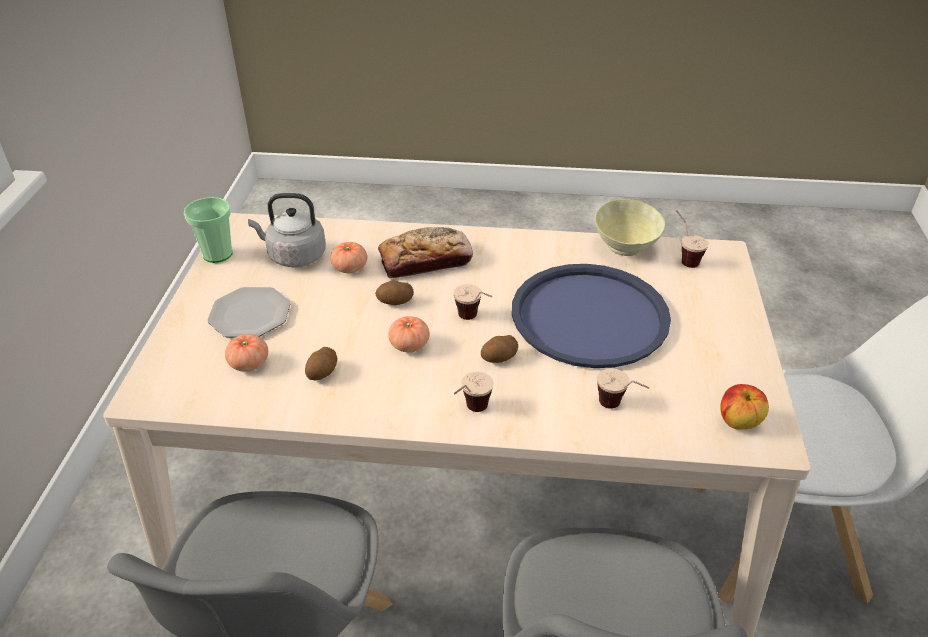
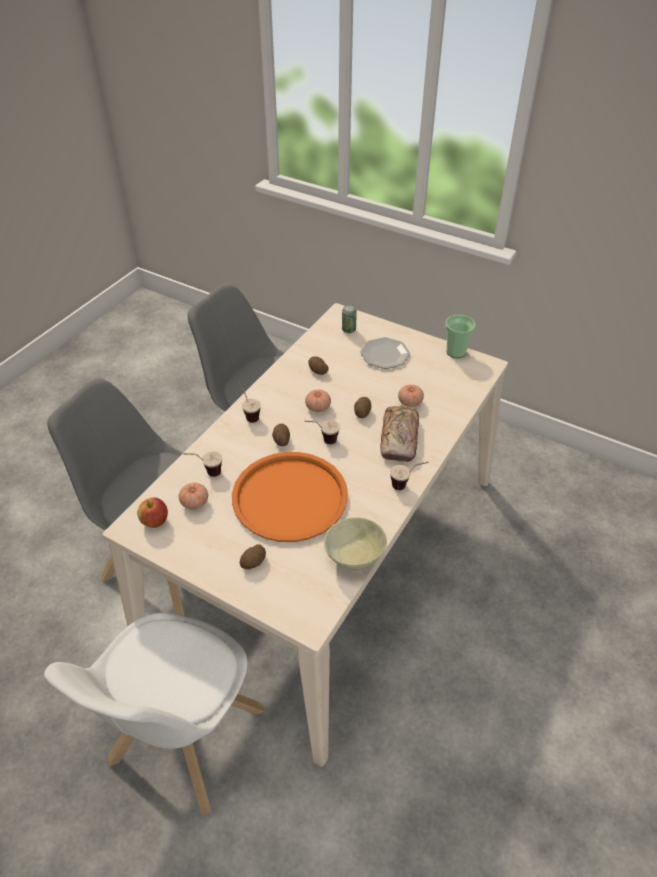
camera: 115 degrees right, 5 degrees up
(193, 371) = (348, 330): none -> can
(249, 363) = (342, 348): tomato -> tomato (194, 502)
(294, 256) = (437, 381): grey kettle -> none
(589, 316) = (290, 497): blue tray -> orange tray
(683, 257) = (320, 589): cup -> cup (407, 485)
(702, 311) = (254, 562): none -> potato

